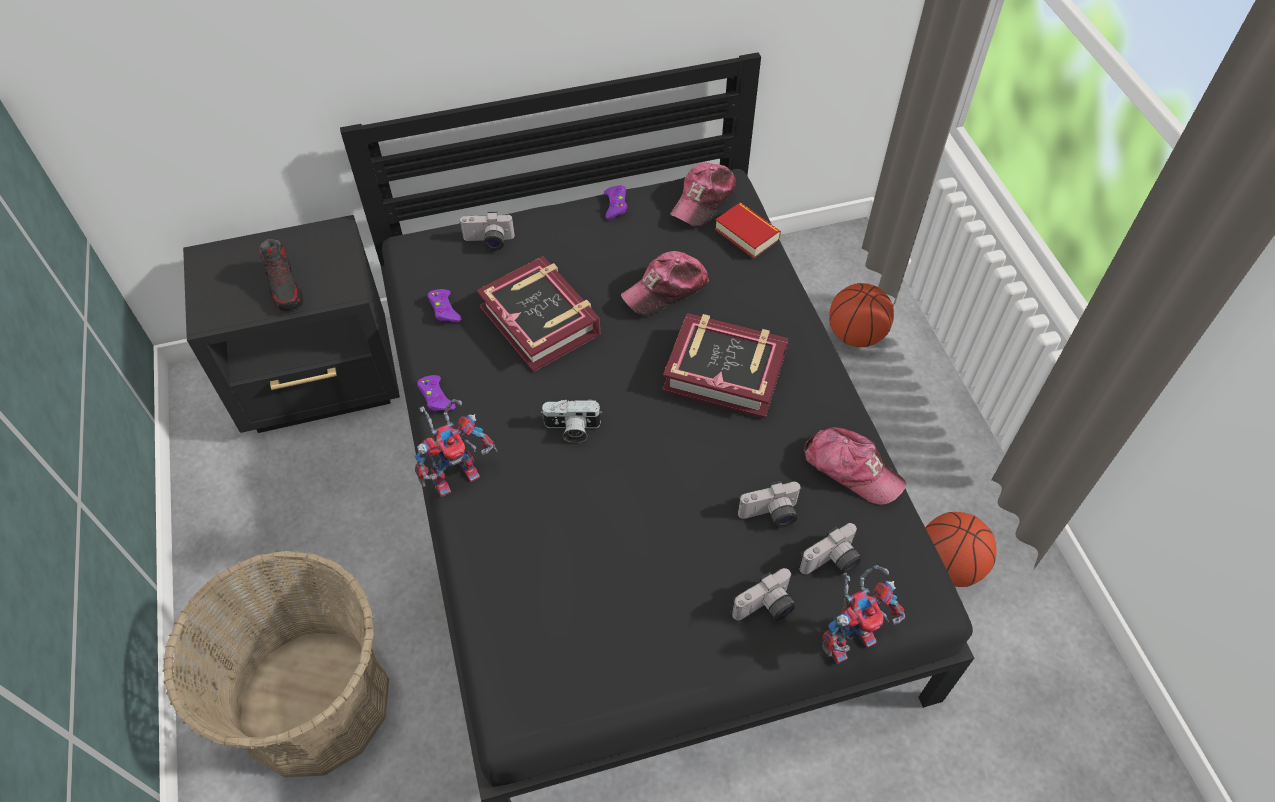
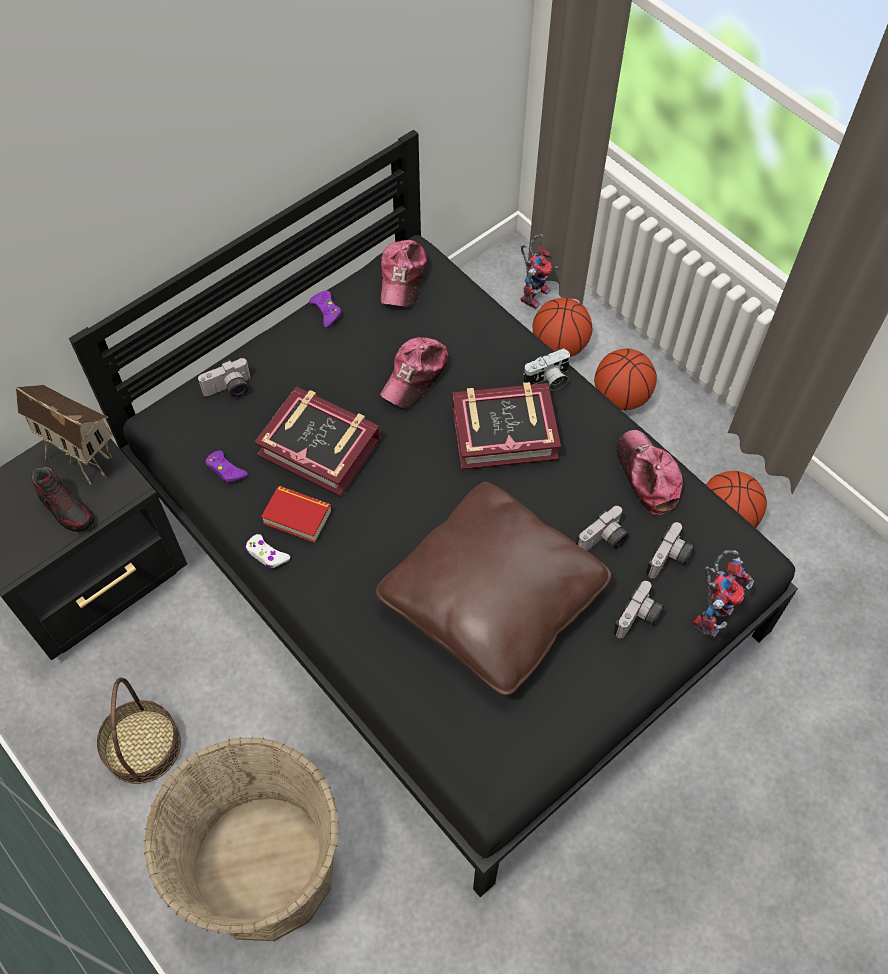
camera: 25 degrees left, 5 degrees up
(275, 541) = (142, 745): none -> basket
(326, 253) = (85, 459): none -> toy house
(436, 397) = (267, 555): purple game controller -> white game controller
(457, 472) = (325, 613): toy robot -> toy robot (534, 292)
(572, 429) = (403, 535): camera -> camera (548, 380)
(626, 525) = (493, 599): none -> brown pillow
(746, 234) = (458, 297): book -> book (297, 517)
(851, 469) = (647, 475): cap -> cap turned 120 degrees counterclockwise
(894, 404) = (620, 397): none -> basketball

